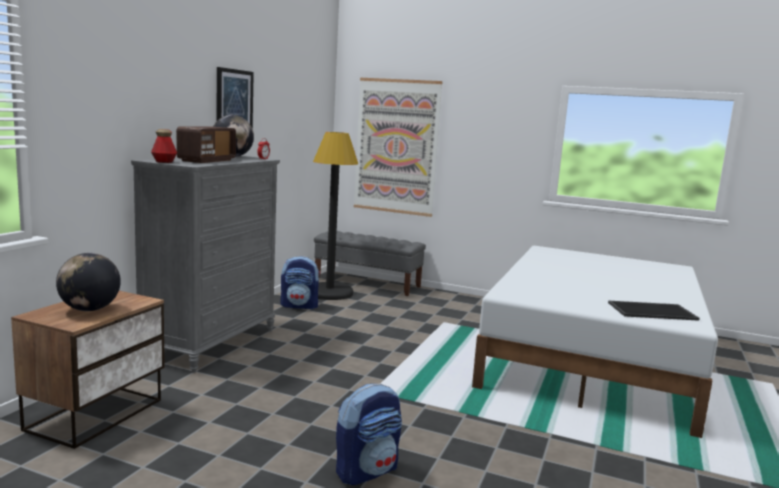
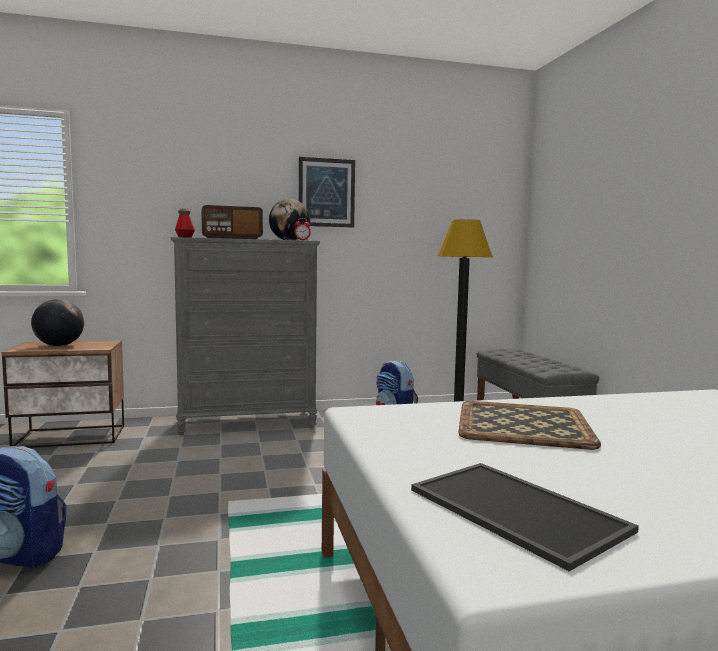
camera: 55 degrees right, 5 degrees down
(396, 146) = (576, 238): picture -> none
(557, 282) = (522, 425): none -> tray

